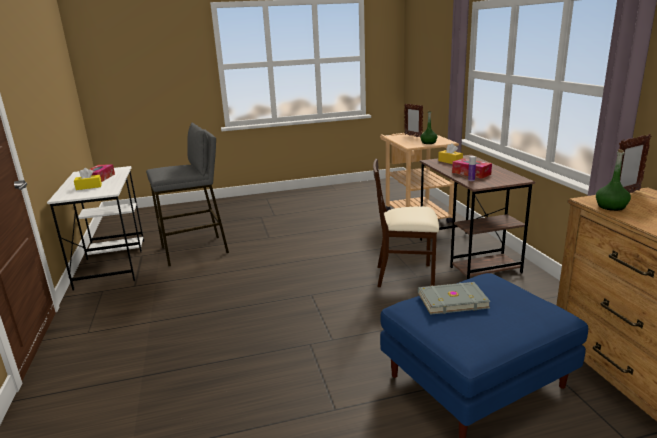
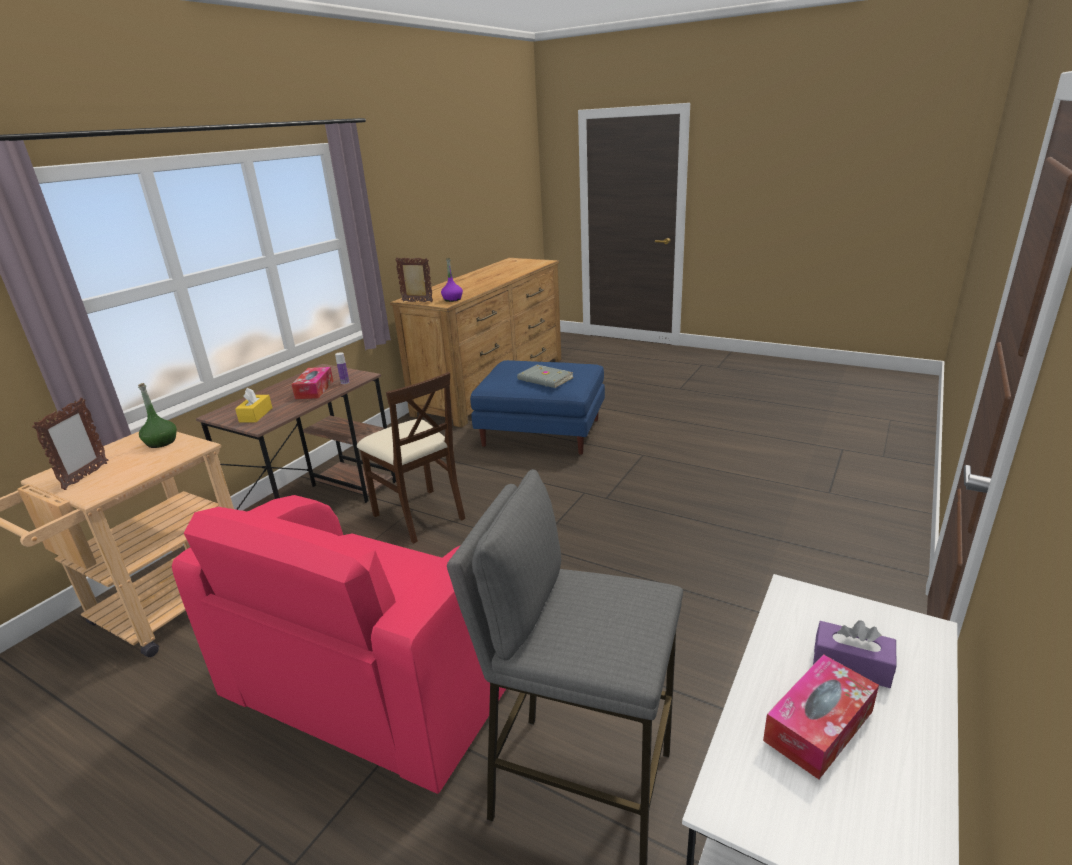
camera: 135 degrees left, 5 degrees up
(89, 187) = (851, 664): yellow tissue box -> purple tissue box
(298, 236) = (374, 683): none -> pink armchair
(611, 207) = (452, 299): green bottle -> purple bottle

